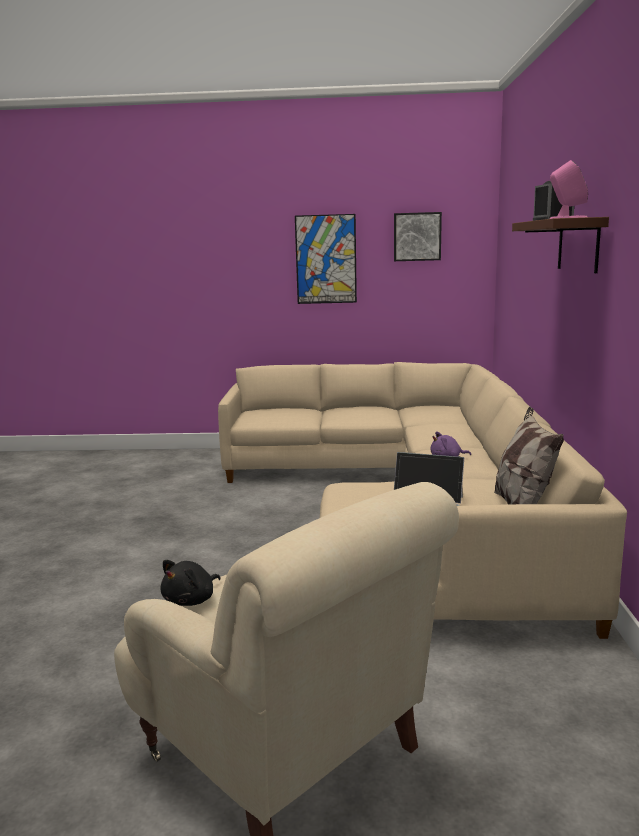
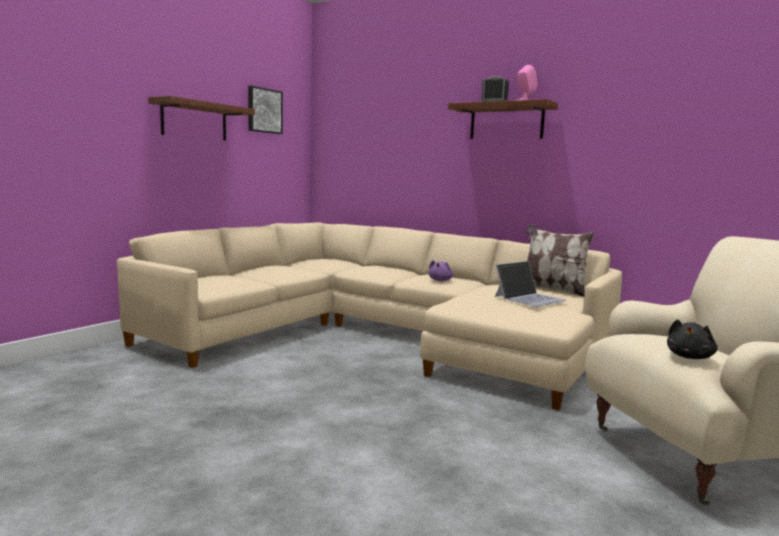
camera: 60 degrees left, 5 degrees down
(191, 600) = (690, 357): black plush toy -> black plush toy turned 60 degrees clockwise
(326, 259) = (194, 121): picture -> brown shelf

